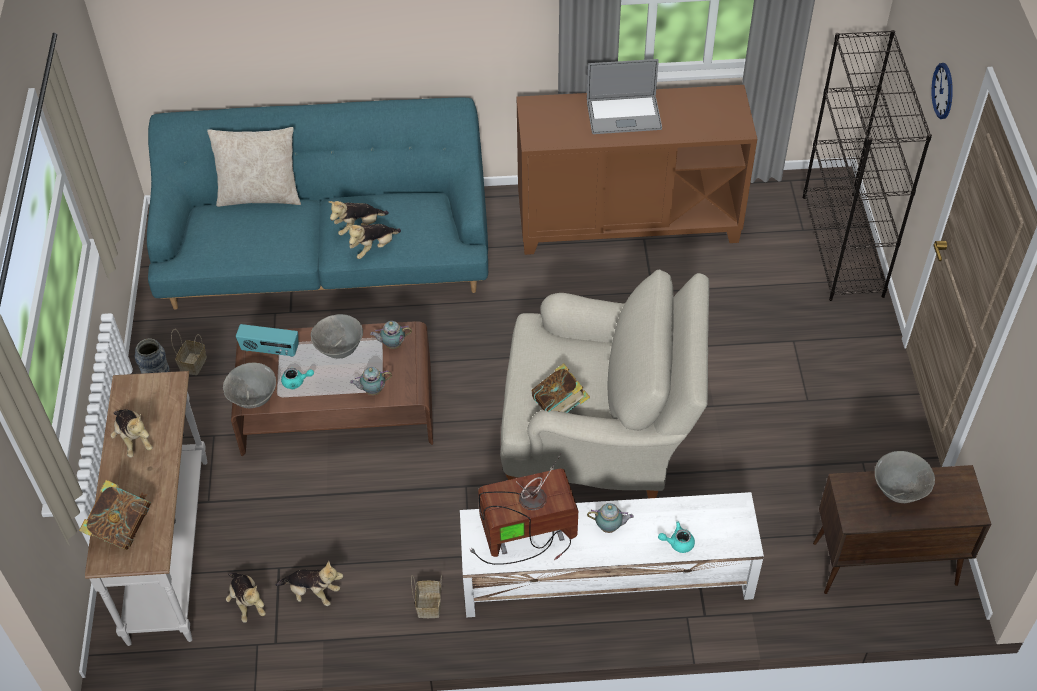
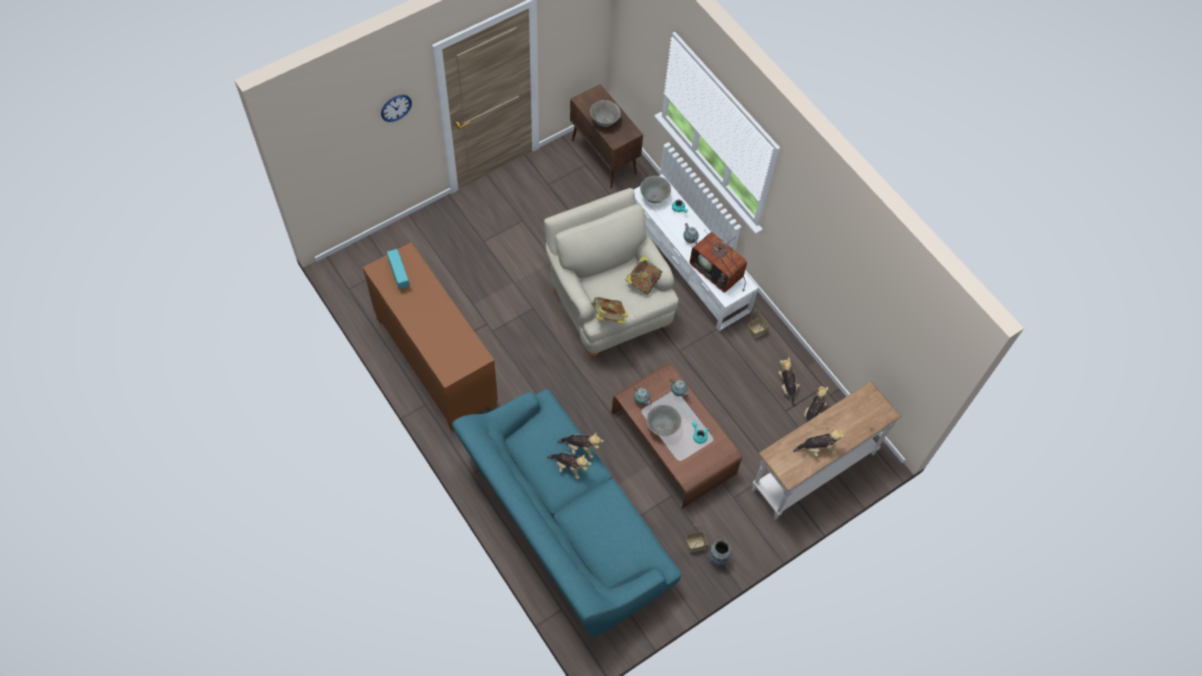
camera: 125 degrees left, 10 degrees up
(121, 527) = (866, 418): book -> book (608, 317)
(134, 439) = (817, 448): plush toy -> plush toy turned 60 degrees clockwise
(253, 399) = (724, 450): grey bowl -> grey bowl (654, 196)
(260, 195) = (576, 547): beige pillow -> none
(270, 350) = (687, 463): radio -> radio (399, 274)
(624, 115) = (429, 319): laptop -> none
(843, 246) = (393, 242): black bookcase -> none

